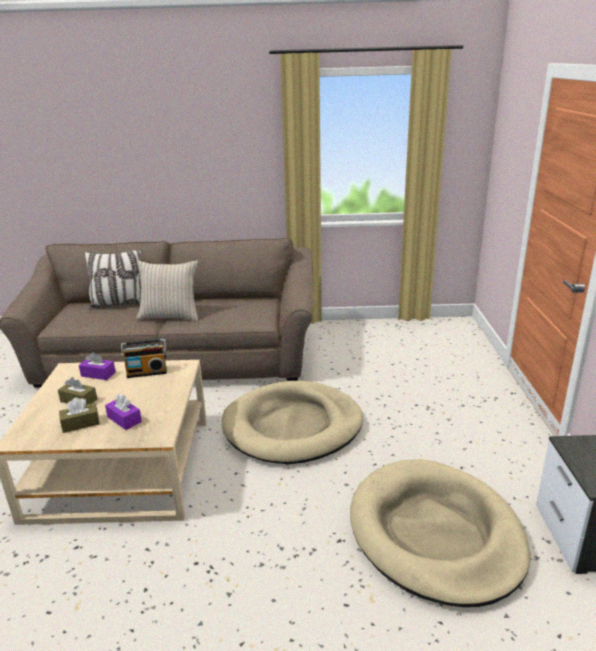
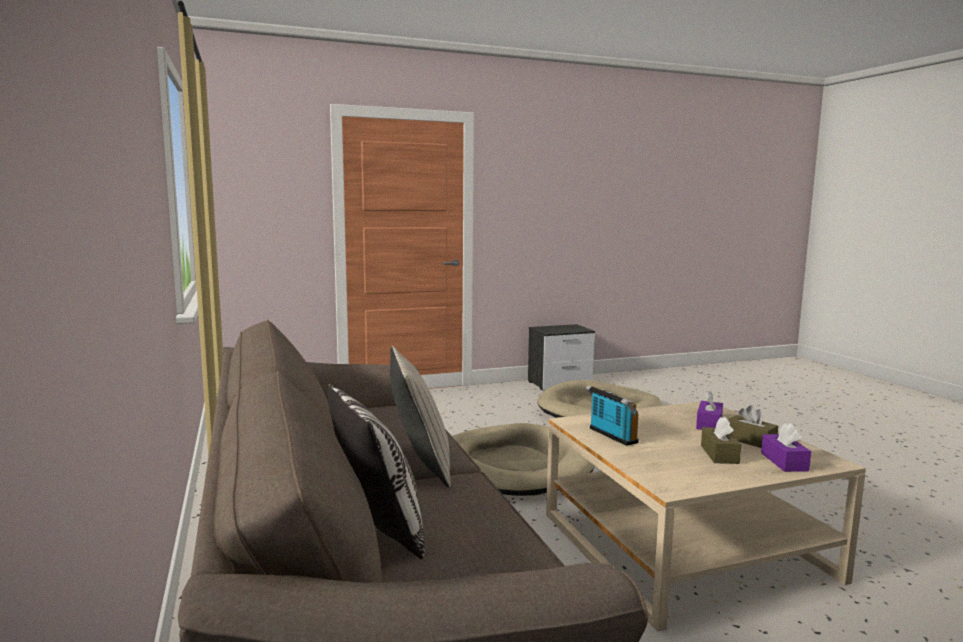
camera: 110 degrees left, 15 degrees down
(98, 374) = (653, 461): purple tissue box -> purple tissue box (784, 462)

